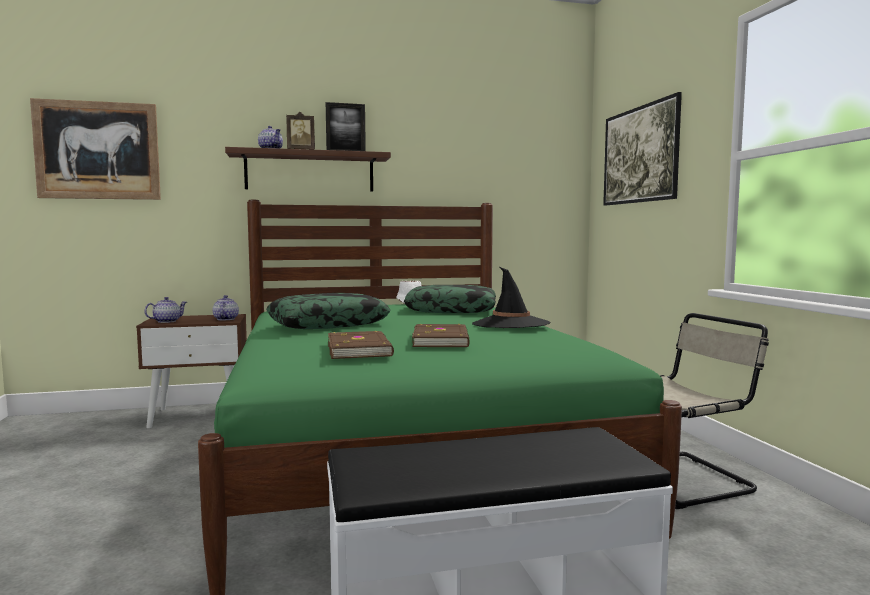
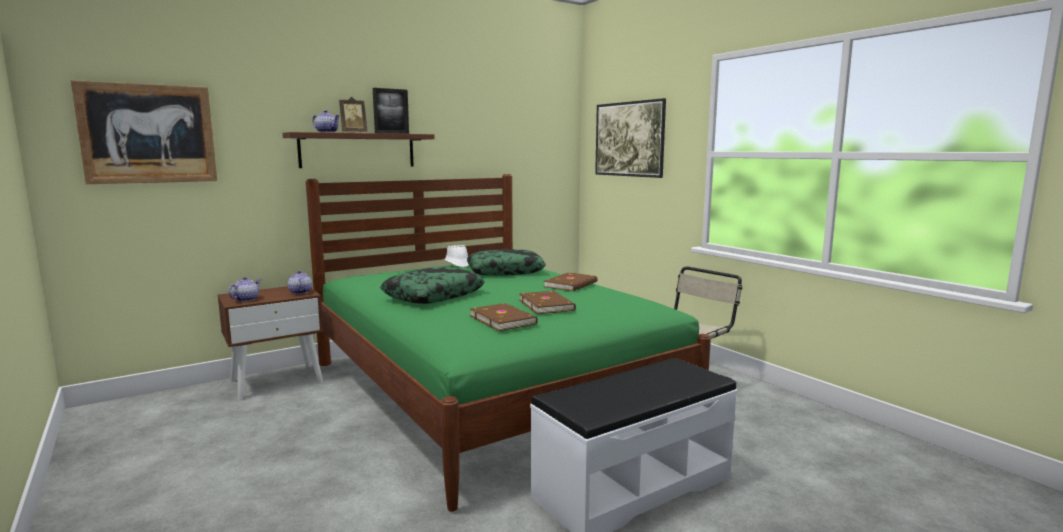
camera: 20 degrees left, 5 degrees up
(510, 324) = (571, 284): black hat -> brown book

